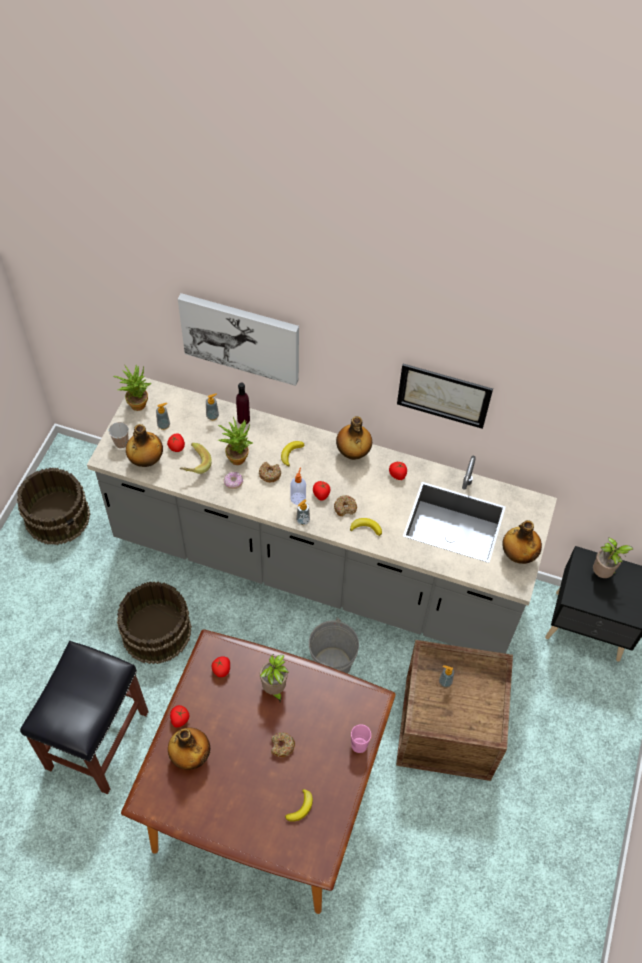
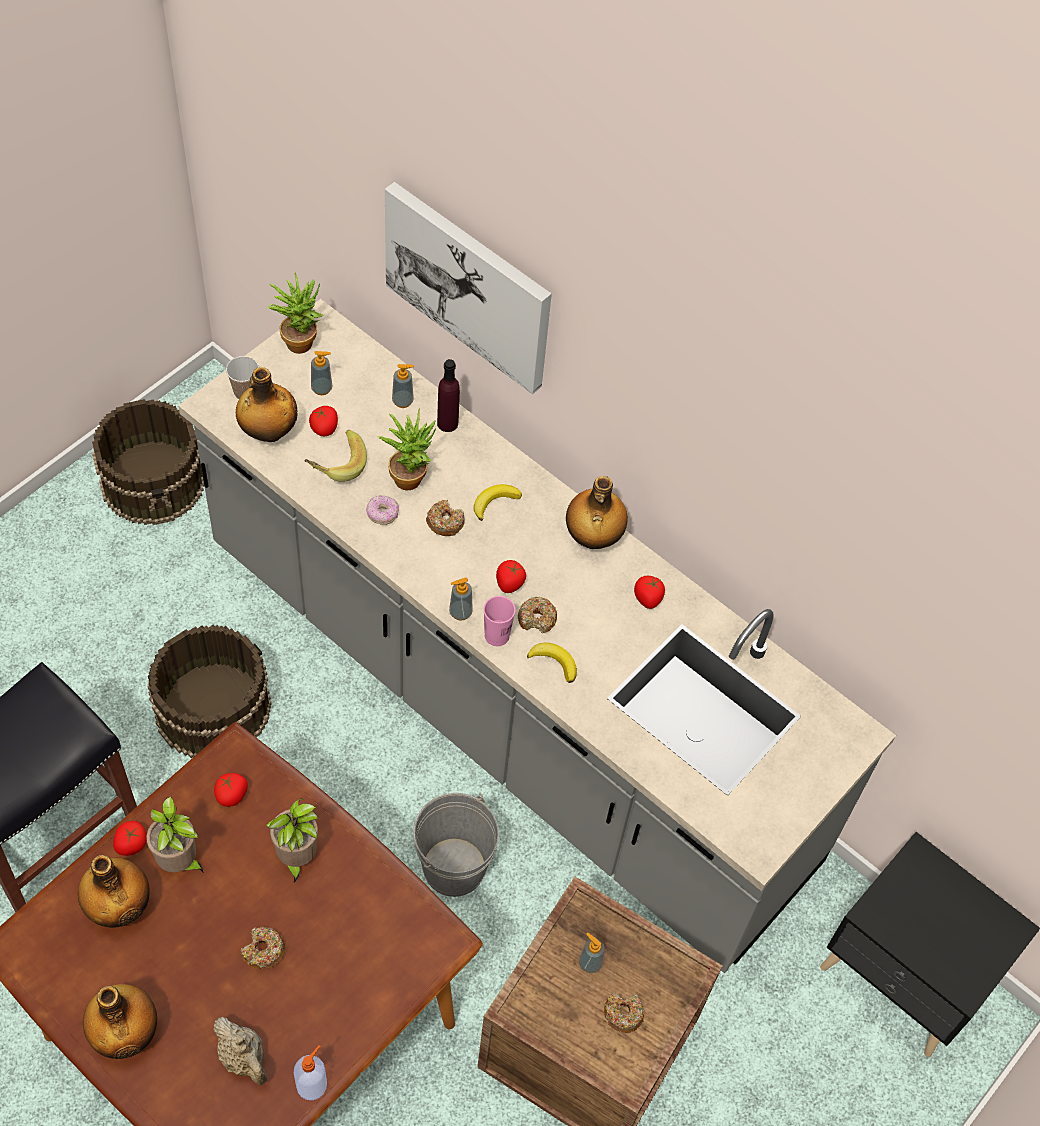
camera: 20 degrees right, 0 degrees up
(298, 498) = (470, 575): soap dispenser -> soap dispenser (312, 1084)
(300, 807) = (244, 1058): banana -> beige teapot
(359, 745) = (383, 1001): pink cup -> pink cup (497, 635)
(443, 395) = (748, 490): picture -> none
(474, 701) = (623, 1014): none -> donut
(518, 555) = (782, 802): bottle -> bottle (126, 1033)
(602, 573) = (941, 895): potted plant -> potted plant (180, 862)

